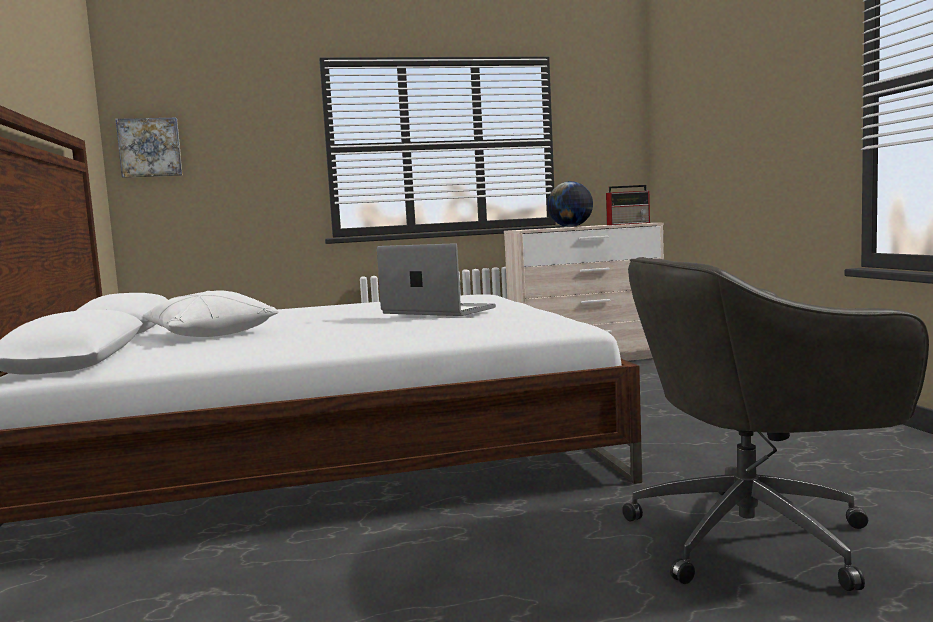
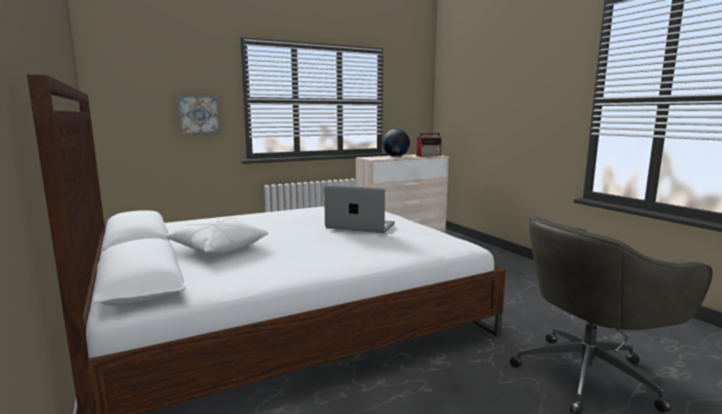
camera: 15 degrees left, 5 degrees up
(150, 148) = (117, 93): picture -> picture (198, 114)

